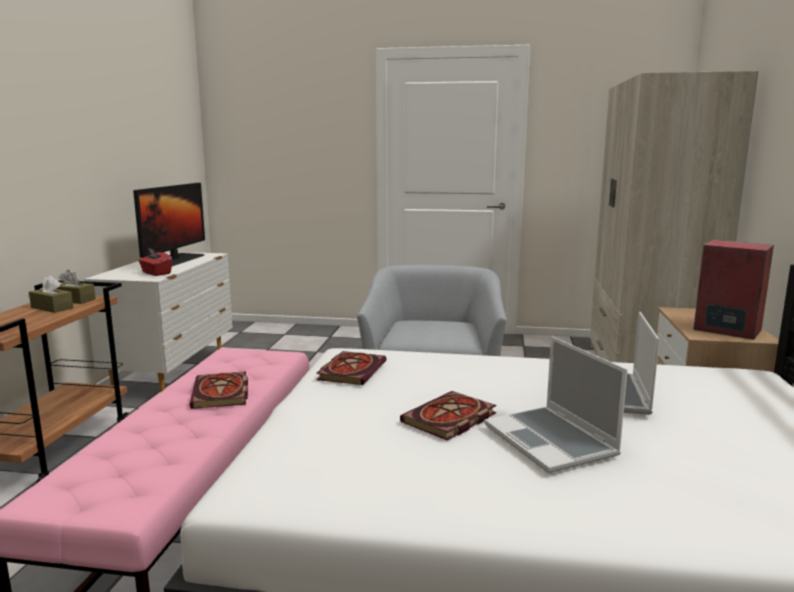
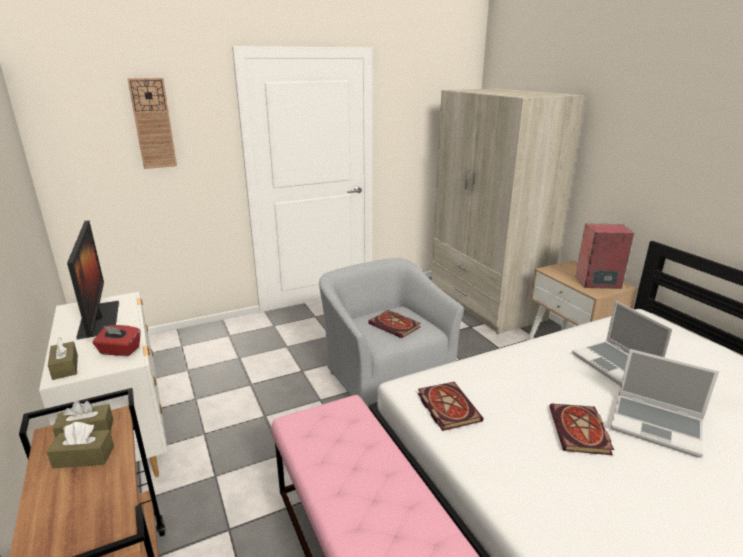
camera: 35 degrees left, 10 degrees up
(114, 273) = (65, 367): none -> brown tissue box
(222, 394) = (378, 480): book -> book (396, 326)
(298, 119) = (153, 124): none -> wall clock

